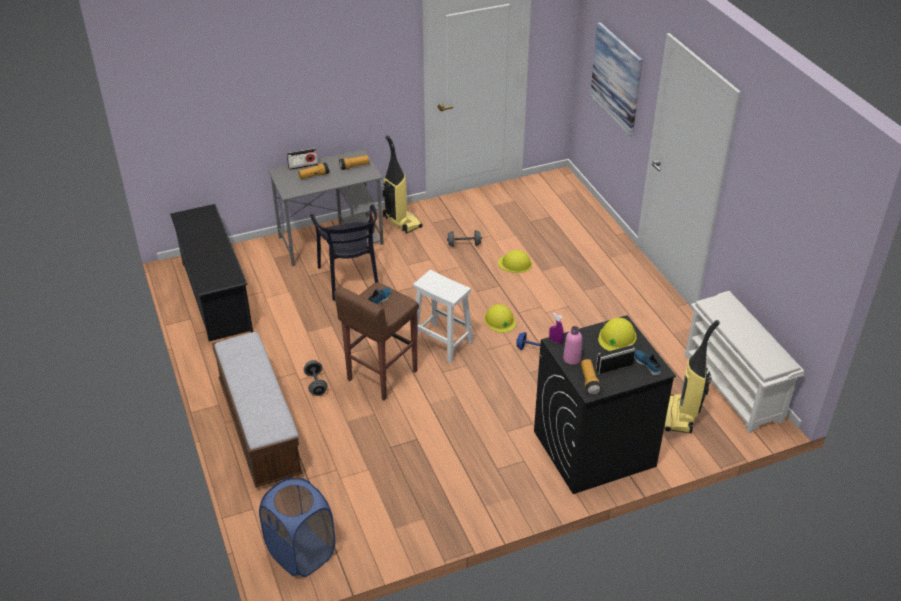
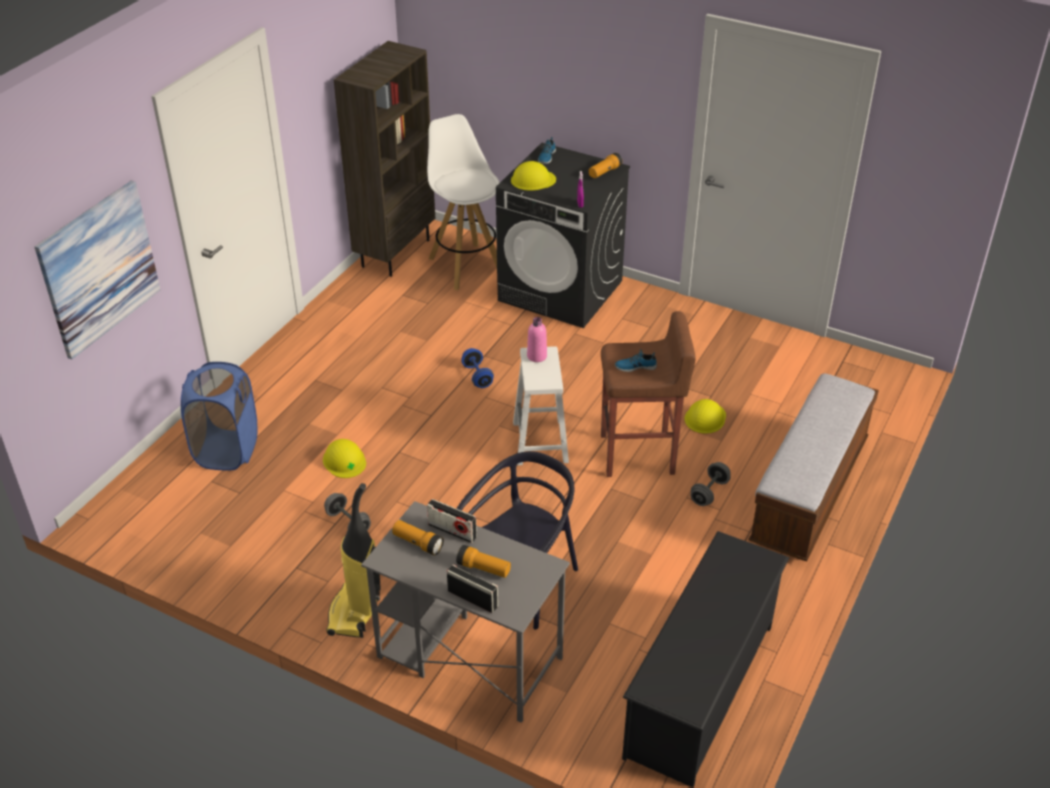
camera: 130 degrees left, 0 degrees up
(301, 553) = (870, 378): blue laundry basket -> blue laundry basket (227, 450)
(500, 320) = (458, 421): yellow hard hat -> yellow hard hat (705, 418)
(572, 359) = (590, 189): pink bottle -> pink bottle (537, 356)
(614, 366) = (571, 168): radio -> radio (452, 531)
(680, 416) = (466, 265): vacuum cleaner -> white stool
(734, 388) = (395, 252): white shoe rack -> brown bookcase

